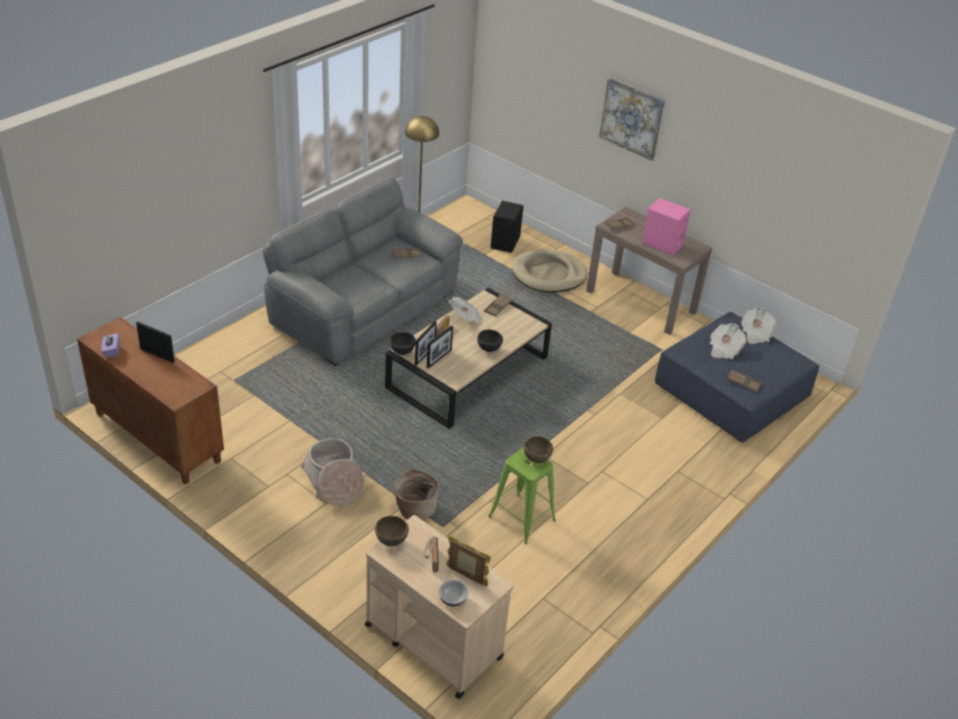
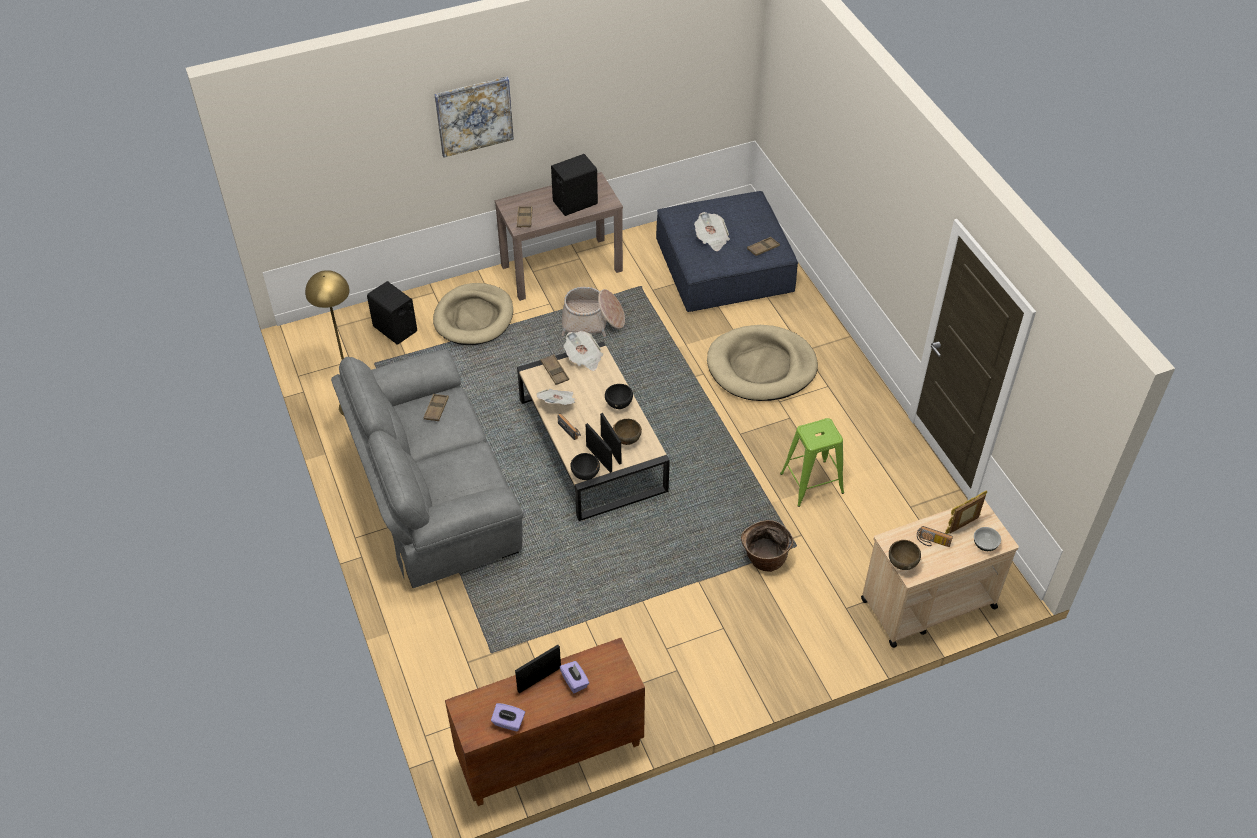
camera: 60 degrees left, 10 degrees up
(163, 373) = (575, 681): none -> purple tissue box
(334, 482) = (697, 611): basket -> basket (592, 321)
(536, 459) = (818, 427): brown bowl -> brown bowl (626, 440)
(633, 448) = (761, 367): none -> beige dog bed
(662, 244) = (575, 203): pink speaker -> black speaker
(755, 334) = (702, 208): newspaper -> newspaper (584, 358)

